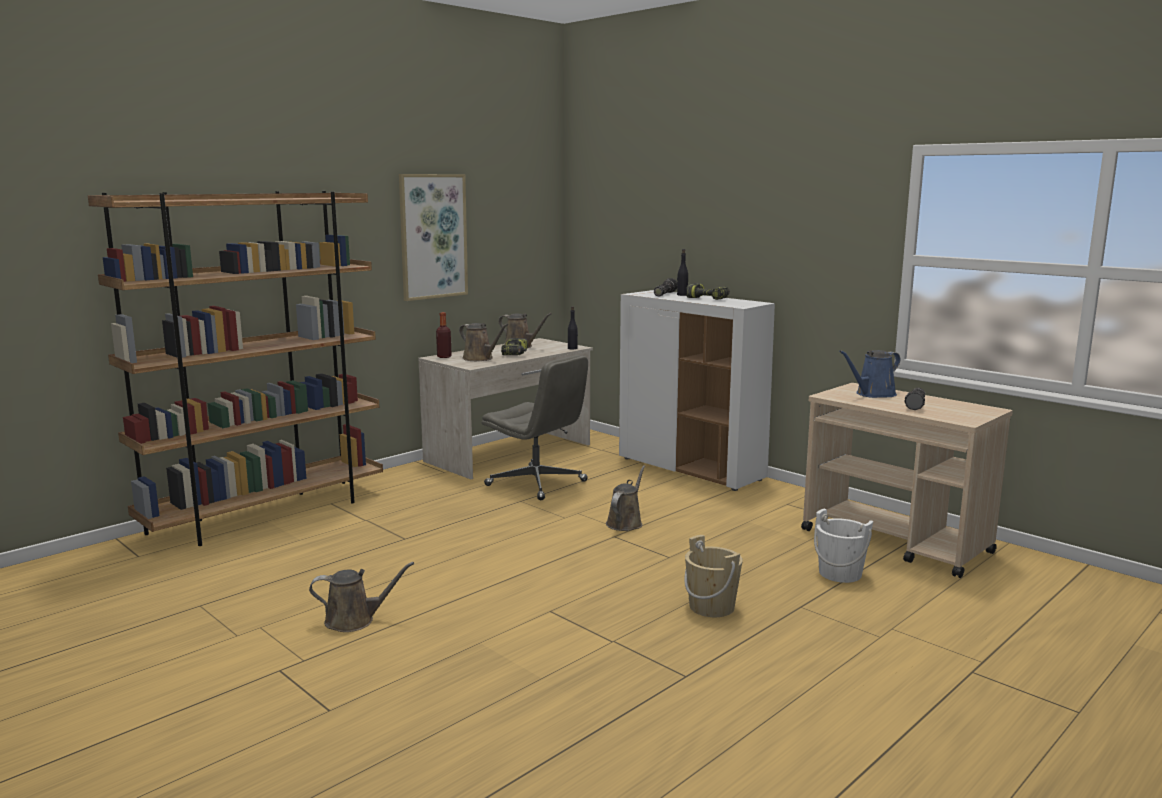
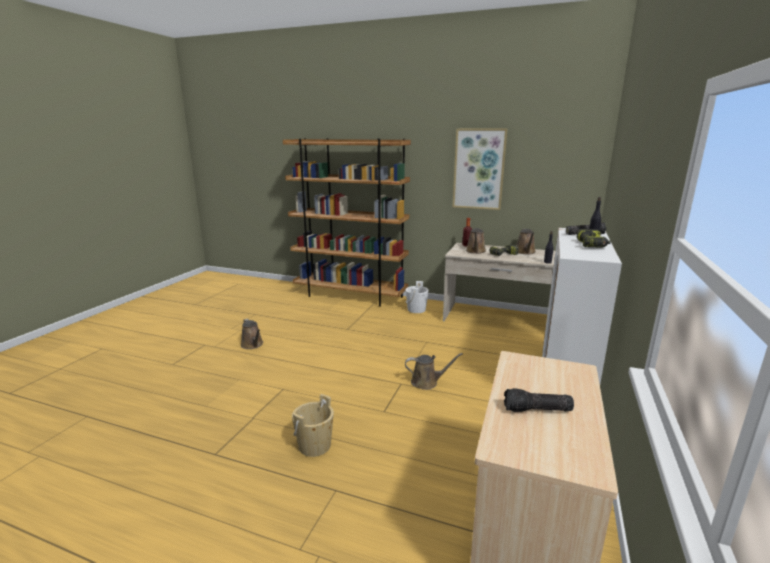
camera: 65 degrees right, 5 degrees up
(537, 483) = (459, 339): grey office chair -> none
(840, 573) = (415, 505): white bucket -> white bucket (416, 309)
(872, 394) = (554, 380): blue watering can -> none

